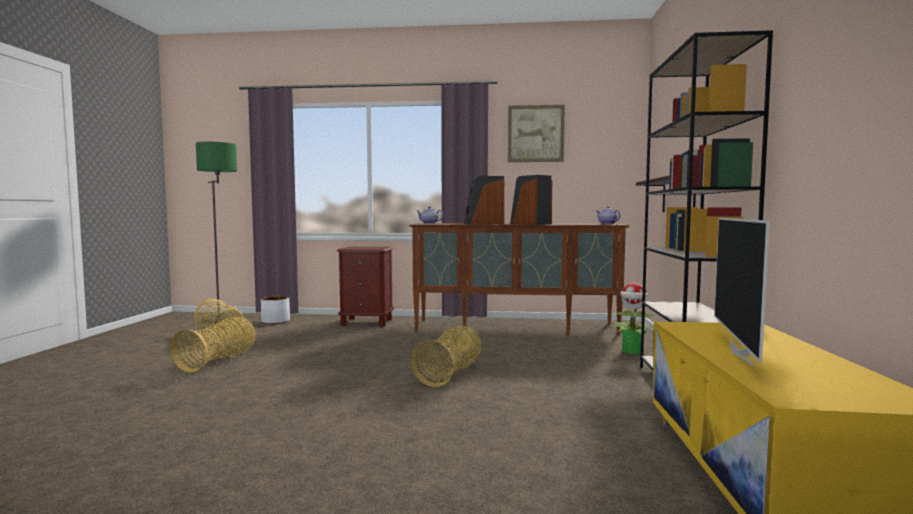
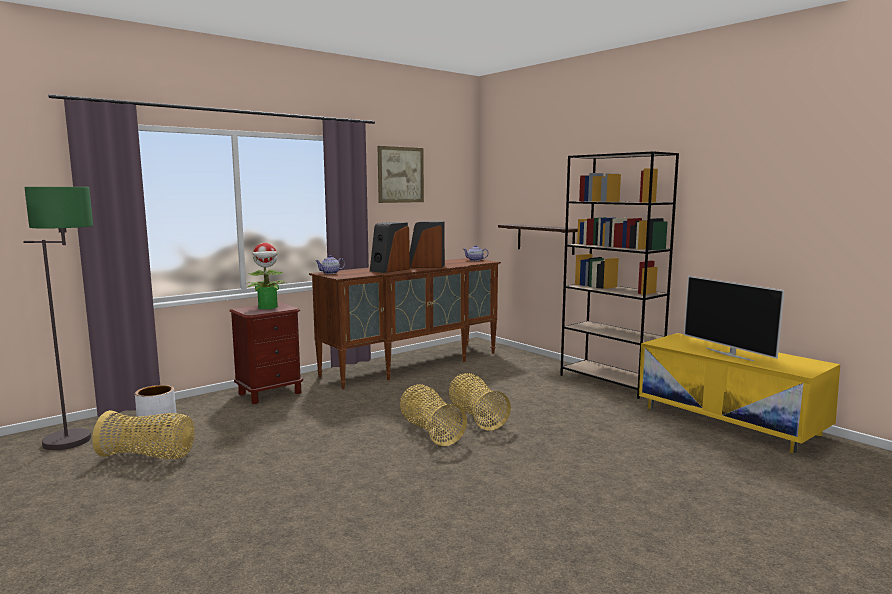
camera: 45 degrees left, 5 degrees up
(218, 361) = (250, 478): basket -> basket (430, 431)
(632, 351) = (531, 364): potted plant -> potted plant (268, 307)

